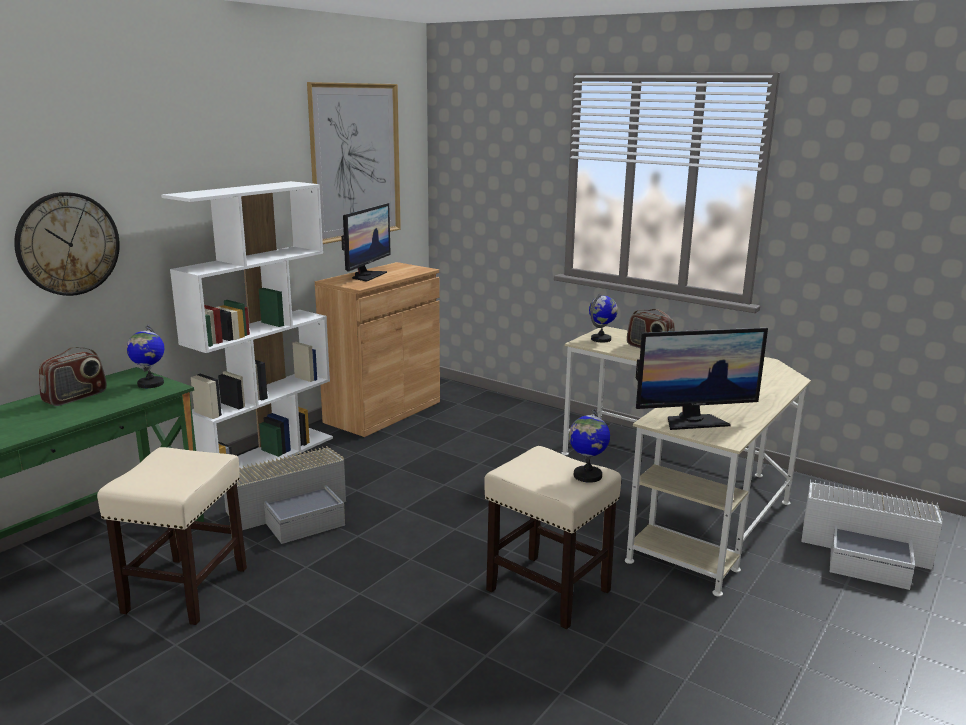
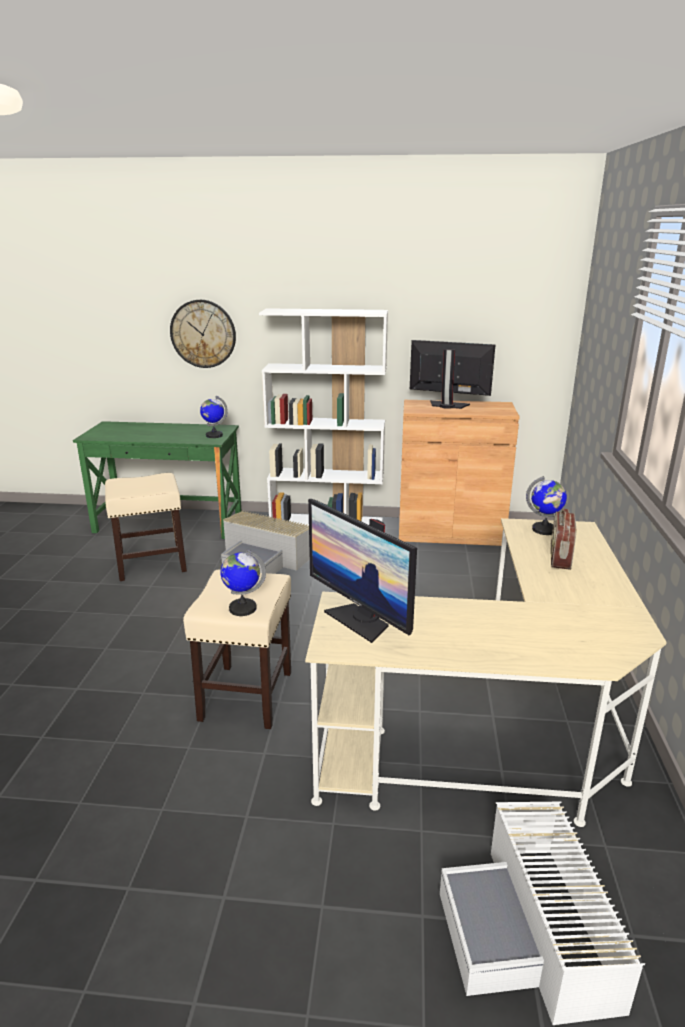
camera: 60 degrees right, 5 degrees up
(75, 397) = (176, 430): radio -> none
(356, 162) = (474, 299): picture -> none
(367, 276) = (447, 405): monitor -> monitor turned 150 degrees counterclockwise

